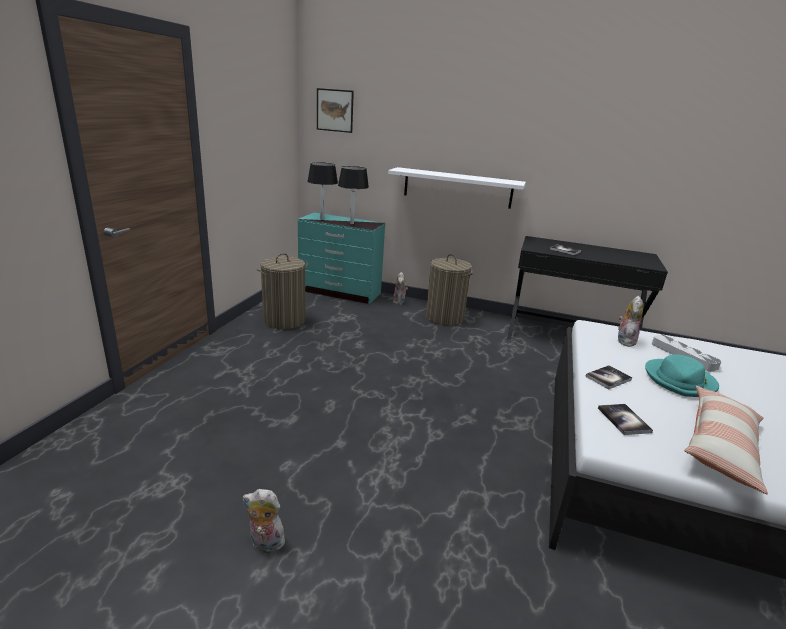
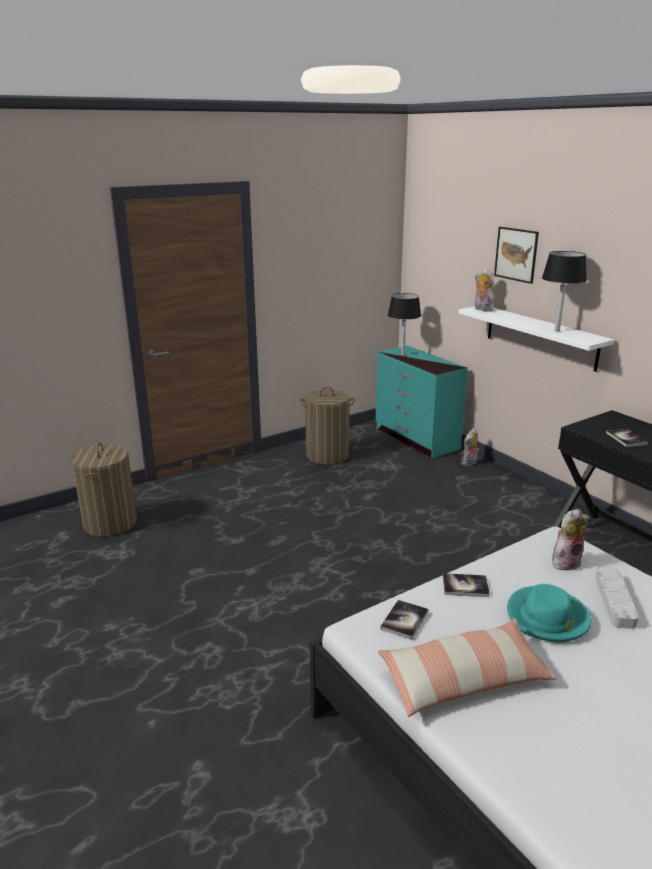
camera: 40 degrees right, 0 degrees up
(265, 543) = (131, 611): plush toy -> plush toy (482, 309)
(335, 110) = (431, 237): picture -> picture (516, 254)
(352, 223) = (425, 364): black table lamp -> black table lamp (556, 330)
(444, 317) = (500, 493): laundry basket -> laundry basket (110, 523)

